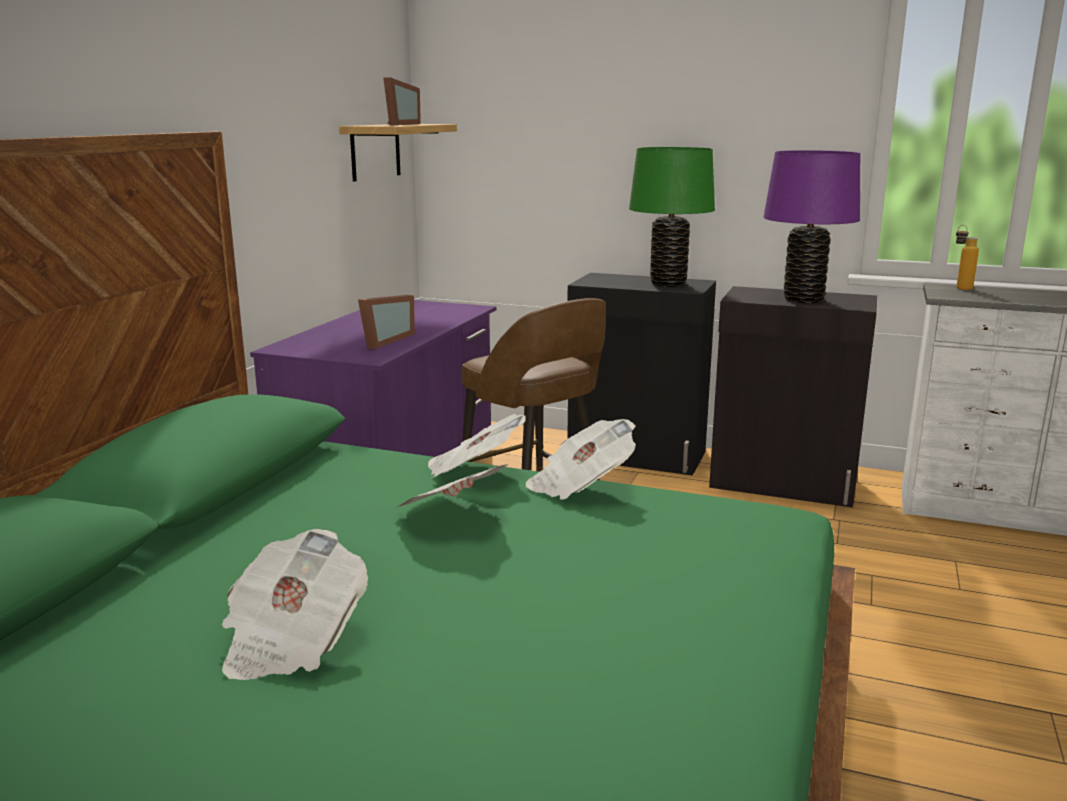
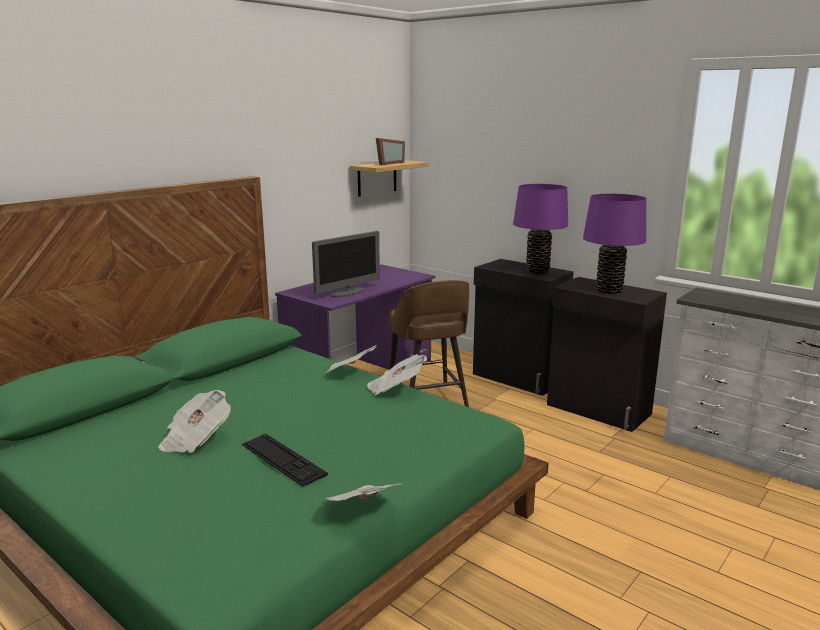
camera: 20 degrees right, 0 degrees up
(383, 341) = (348, 292): picture frame -> monitor
(451, 514) = (316, 394): newspaper -> newspaper (363, 510)
(509, 645) = (283, 459): none -> keyboard
(668, 284) = (537, 271): green table lamp -> purple table lamp
(959, 287) = (714, 293): bottle -> none

